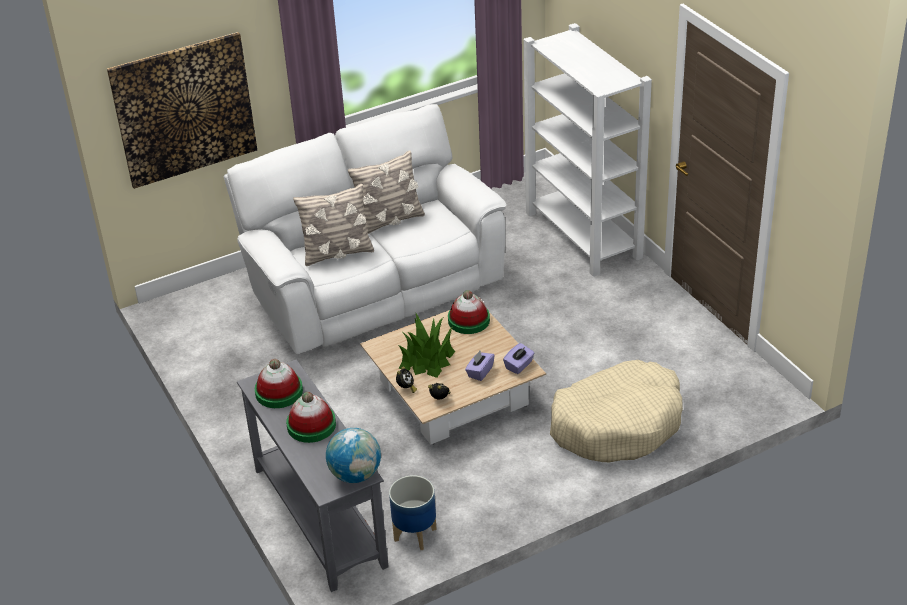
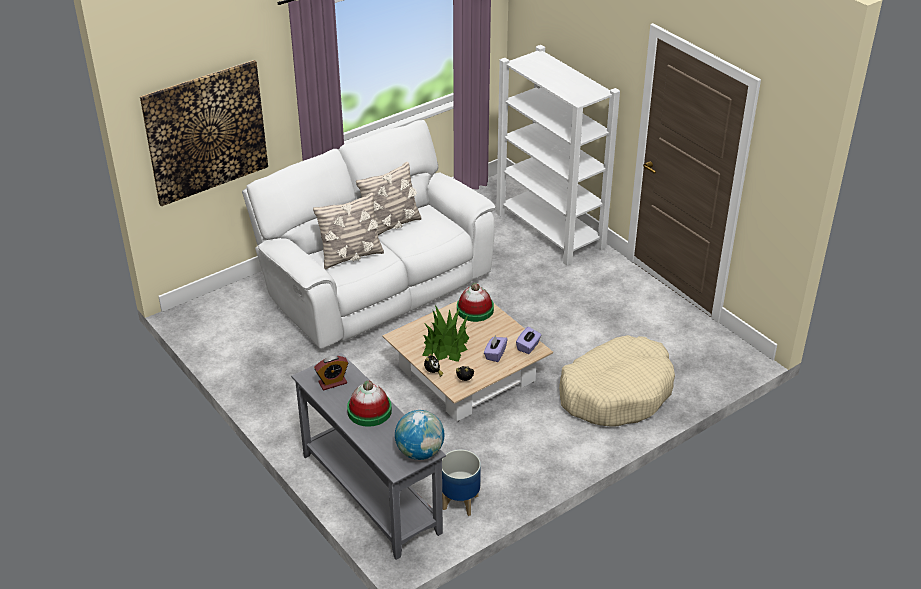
camera: 10 degrees left, 0 degrees up
(279, 392) = (332, 383): hat -> alarm clock

